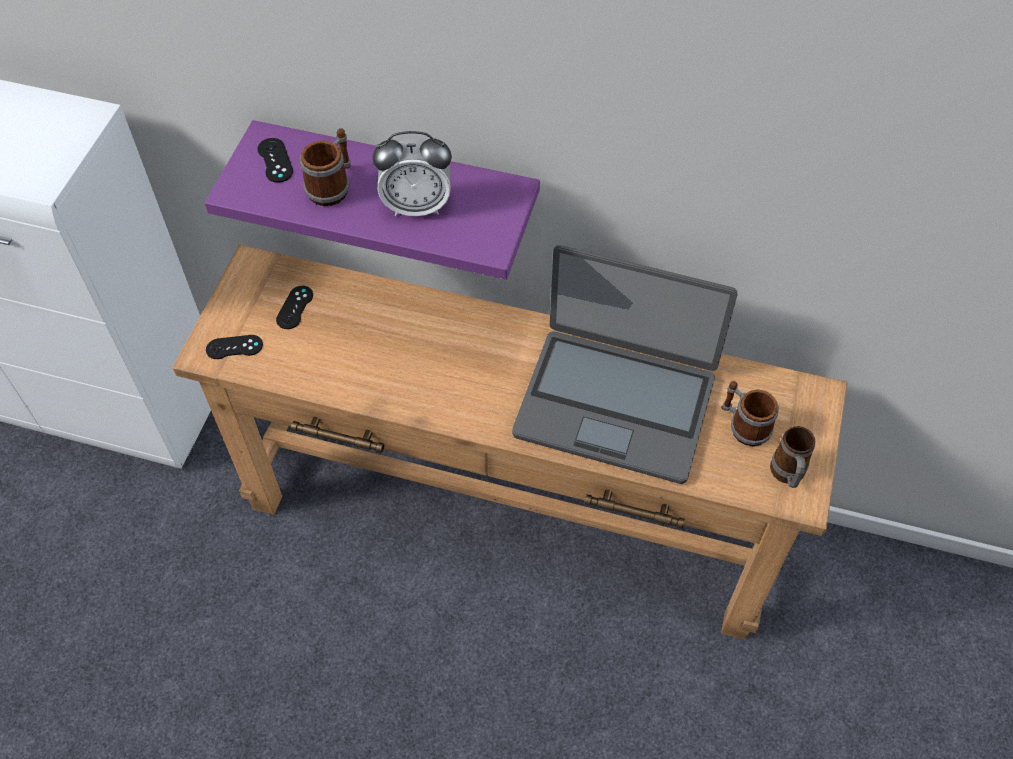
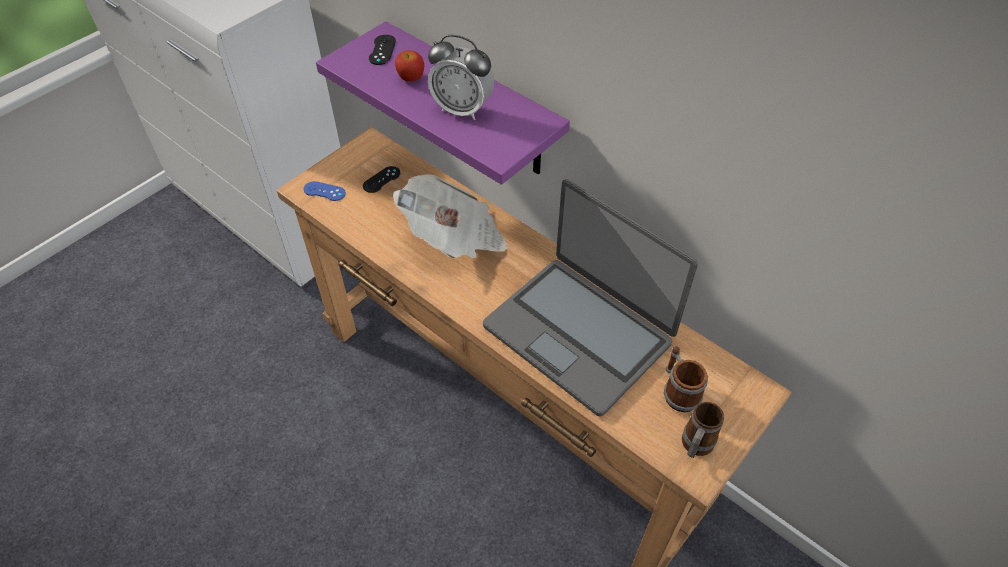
camera: 25 degrees right, 5 degrees down
(234, 347) = (324, 191): black game controller -> blue game controller
(333, 186) = (410, 78): mug -> apple
(422, 347) = (454, 238): none -> newspaper

